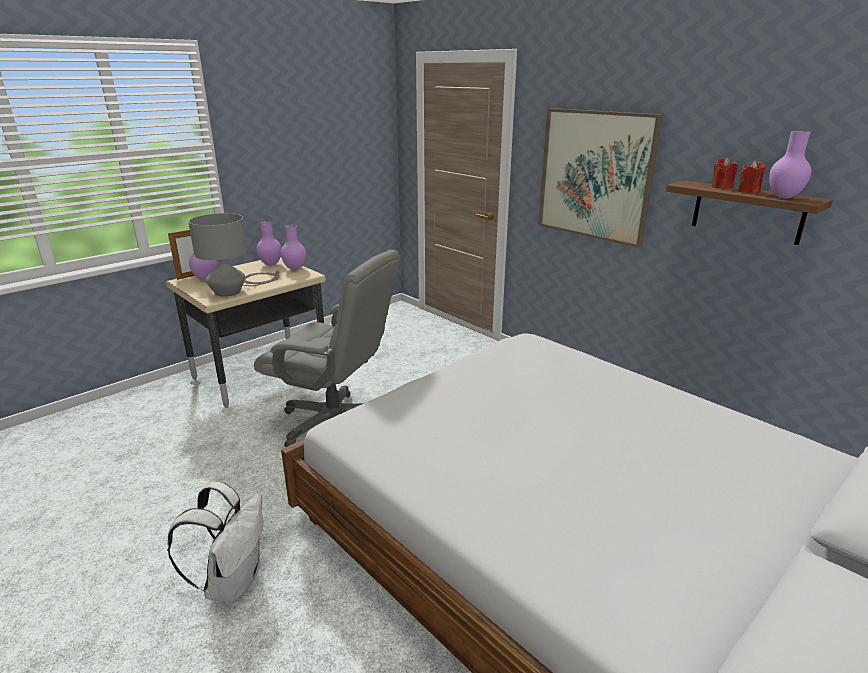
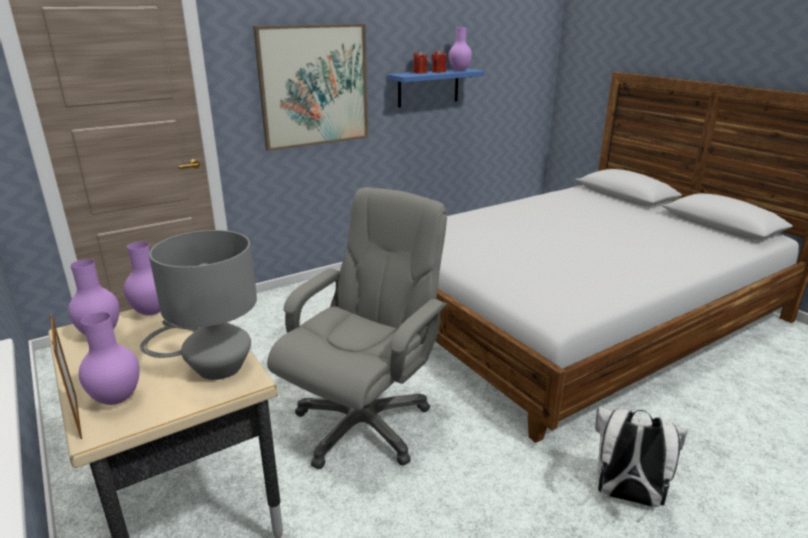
camera: 80 degrees left, 0 degrees up
(747, 212) = (428, 87): brown shelf -> blue shelf

